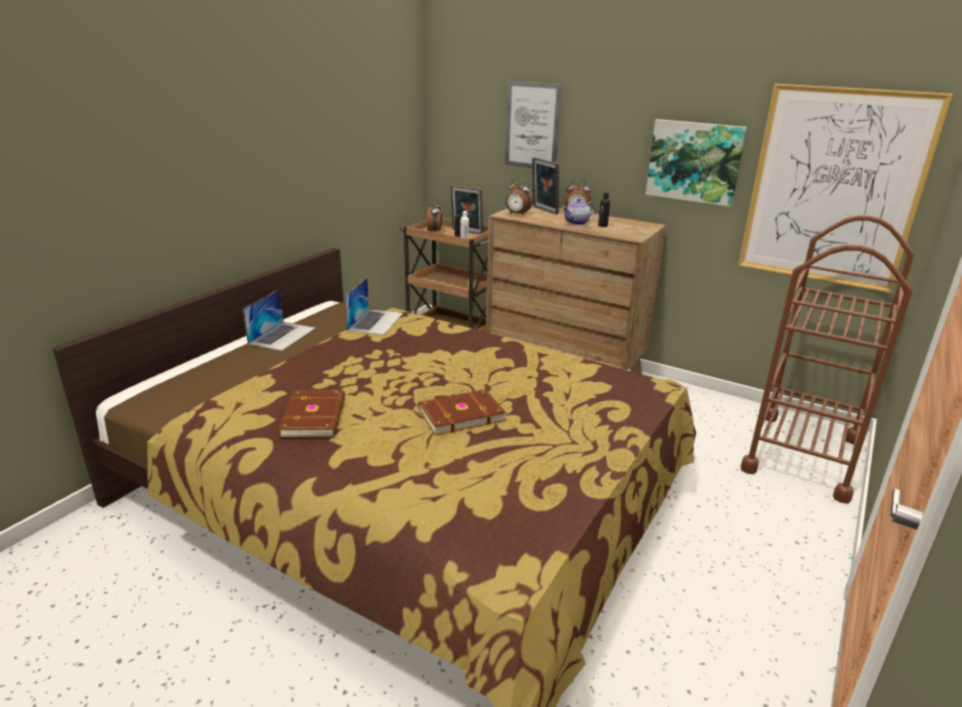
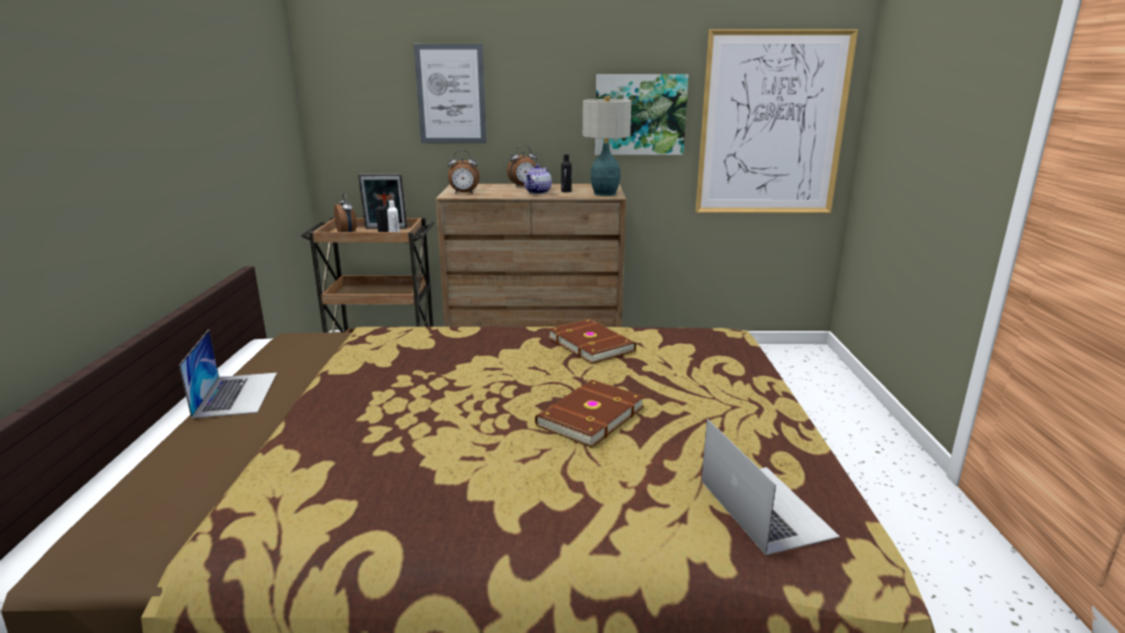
camera: 30 degrees left, 5 degrees down
(315, 417) = (414, 477): brown book -> brown book (591, 344)
(375, 321) = (359, 345): laptop -> laptop (765, 507)
(543, 210) = (485, 187): picture frame -> none
(631, 234) = (605, 194): none -> table lamp
(802, 455) = (804, 377): brown cart -> none

